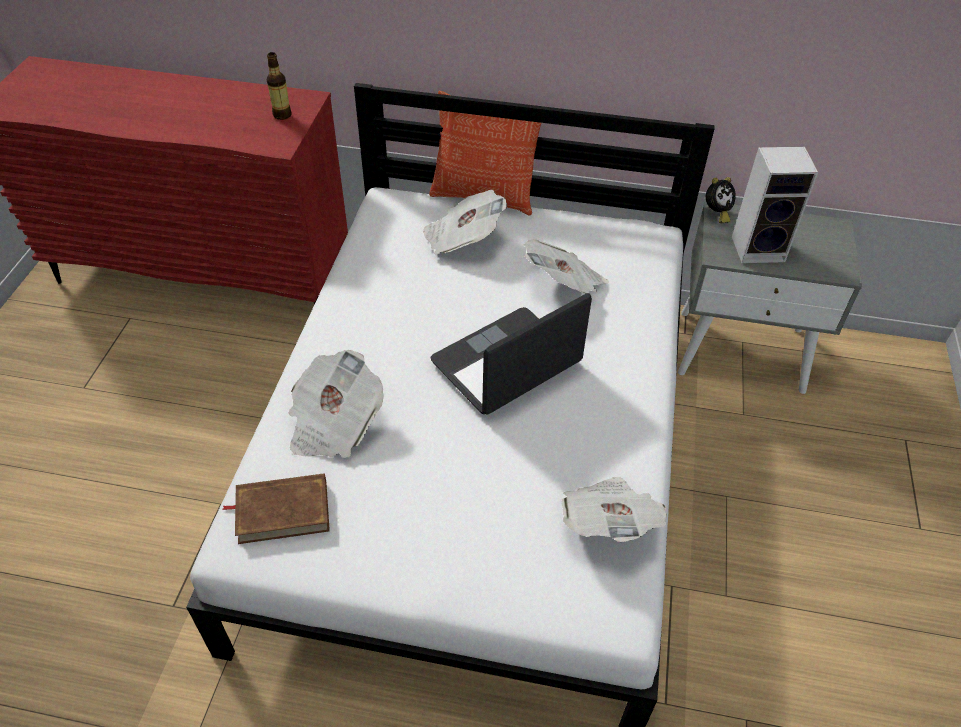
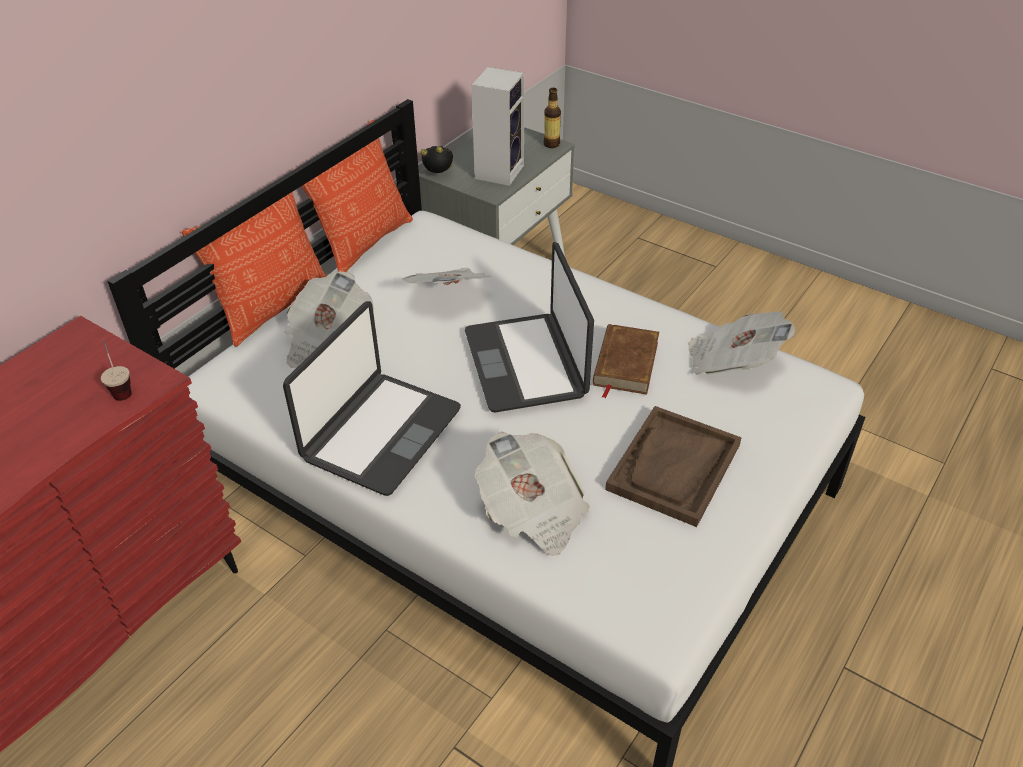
camera: 65 degrees left, 5 degrees down
(266, 136) = (120, 388): none -> cup
(282, 115) = (87, 365): bottle -> bottle (551, 144)
(282, 511) = (630, 582): brown book -> brown book (625, 364)
(377, 305) = (380, 433): none -> laptop
(431, 509) = (674, 467): none -> brown tray
(600, 212) = (364, 243): none -> orange pillow
(716, 213) = (439, 175): alarm clock -> alarm clock turned 75 degrees counterclockwise

